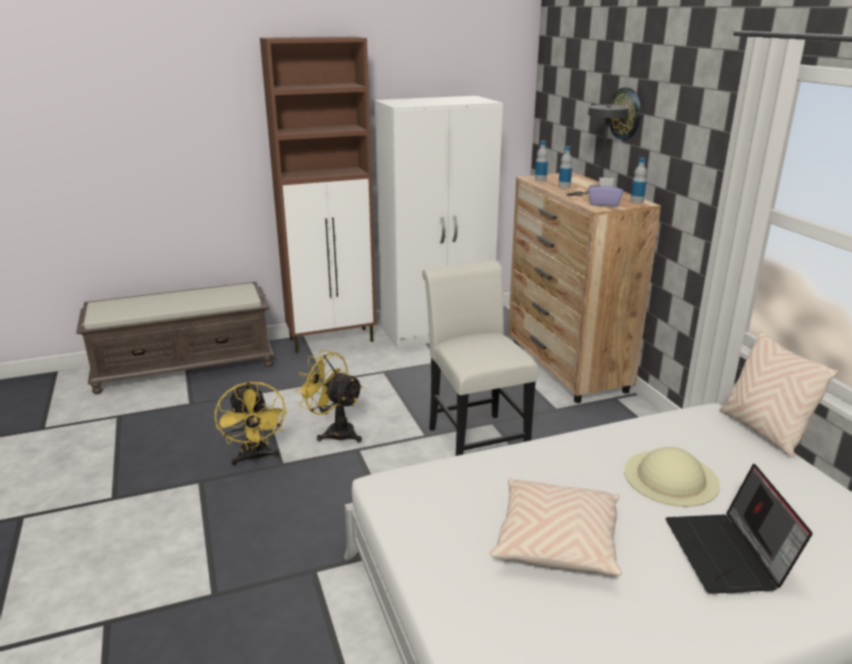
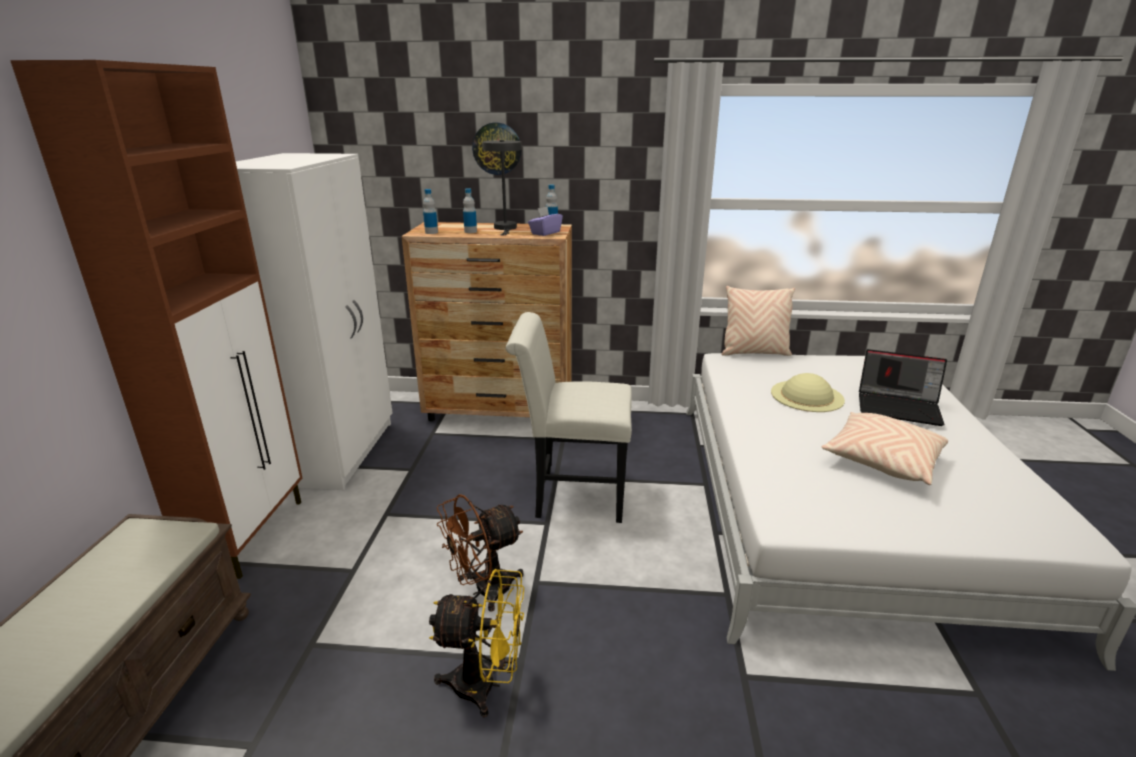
camera: 65 degrees left, 0 degrees up
(334, 431) = (483, 590): yellow fan -> brown fan

